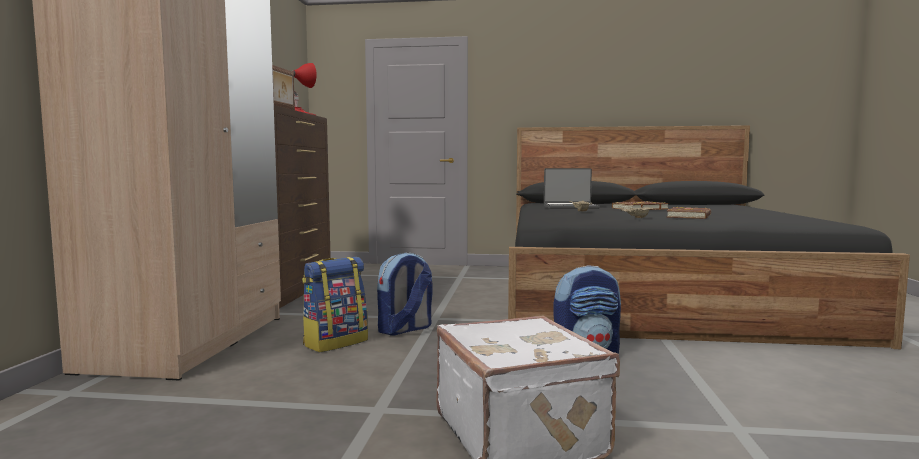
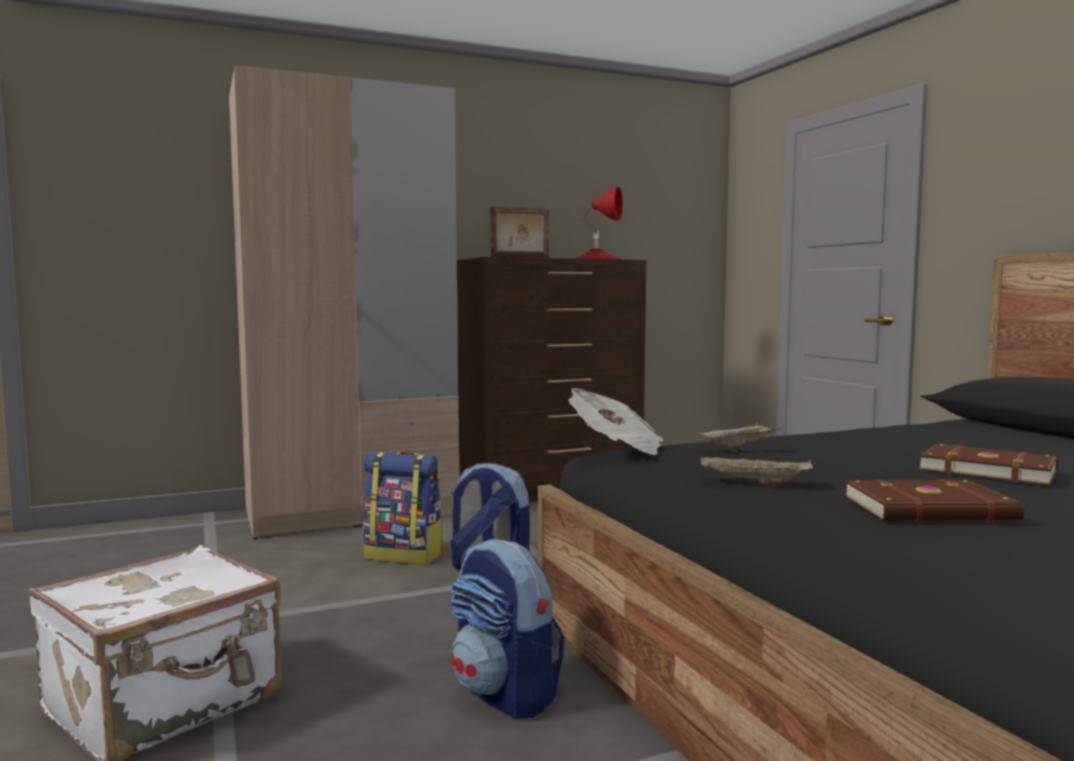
camera: 60 degrees right, 0 degrees up
(546, 217) = (617, 447): none -> newspaper
(570, 207) = (891, 440): laptop -> none

